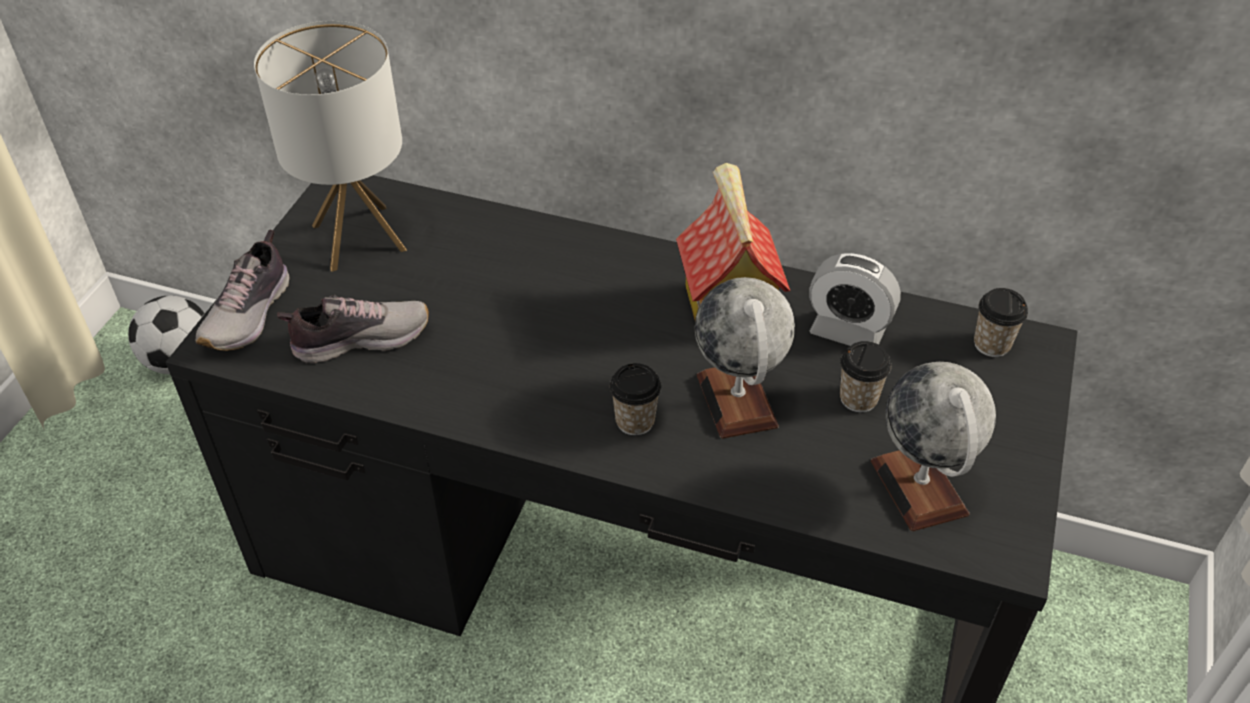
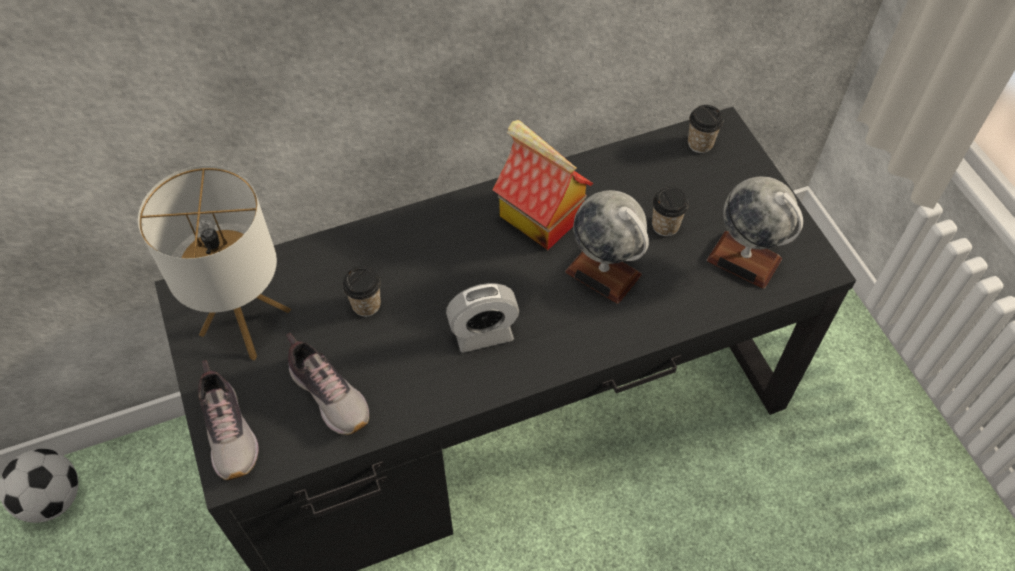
camera: 40 degrees left, 10 degrees up
(360, 338) = (330, 394): shoe -> shoe turned 105 degrees clockwise
(635, 421) = (560, 327): cup -> cup (366, 305)
(847, 331) = (619, 186): alarm clock -> alarm clock (483, 333)

